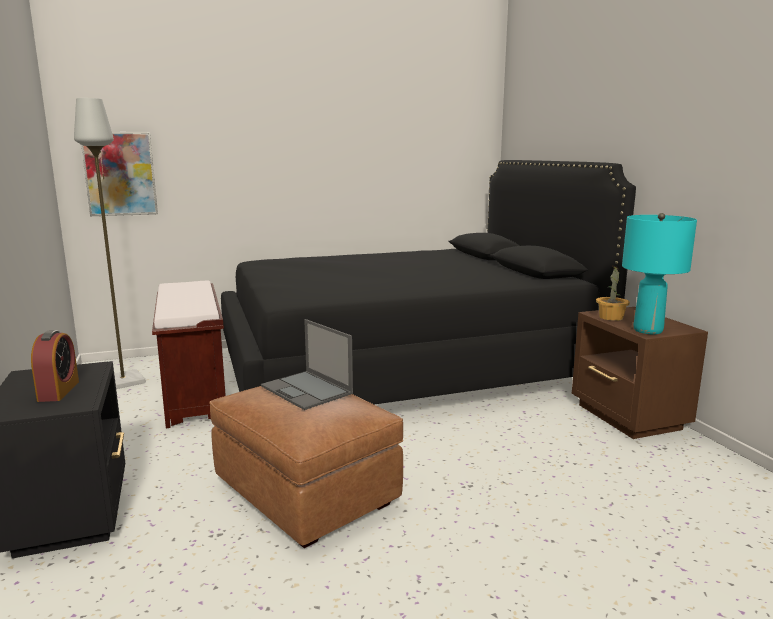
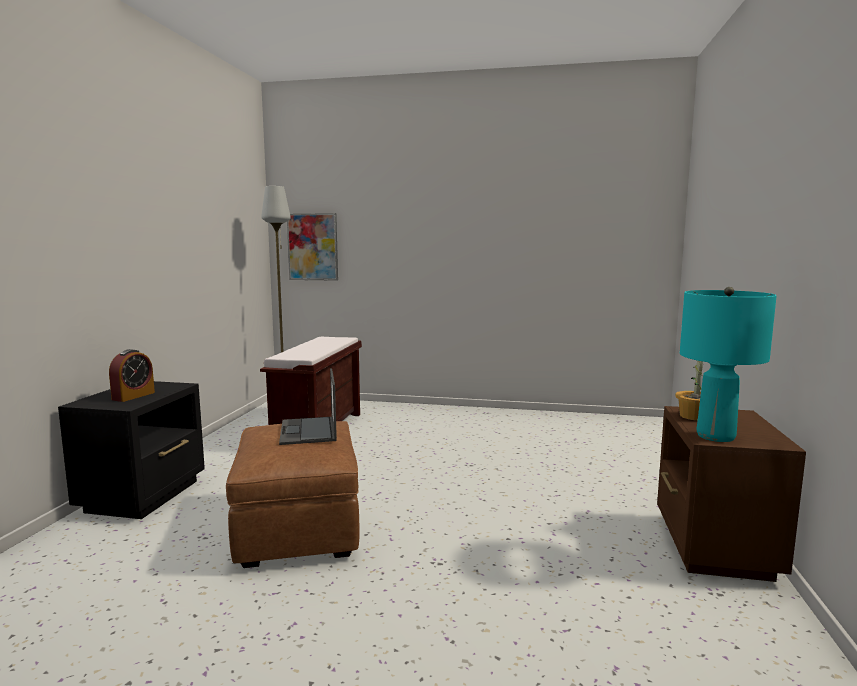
camera: 30 degrees right, 5 degrees down
(403, 369) = (513, 445): black bed -> none

